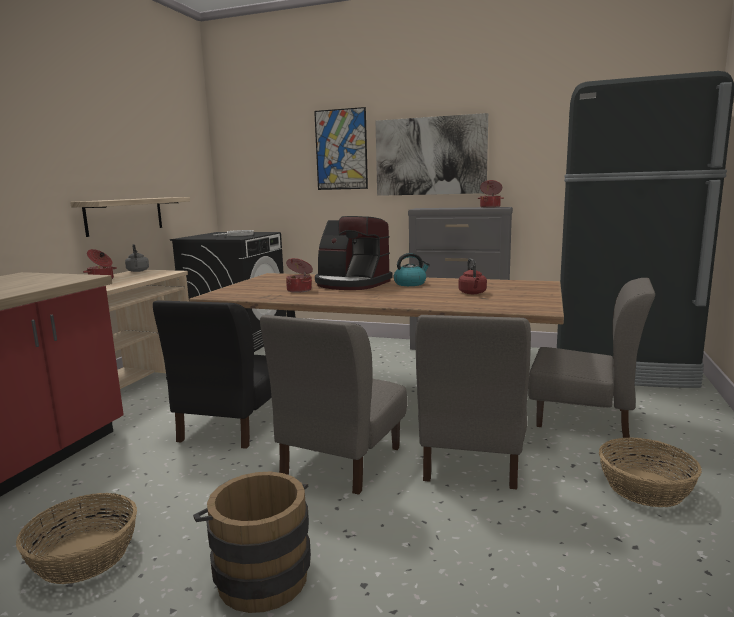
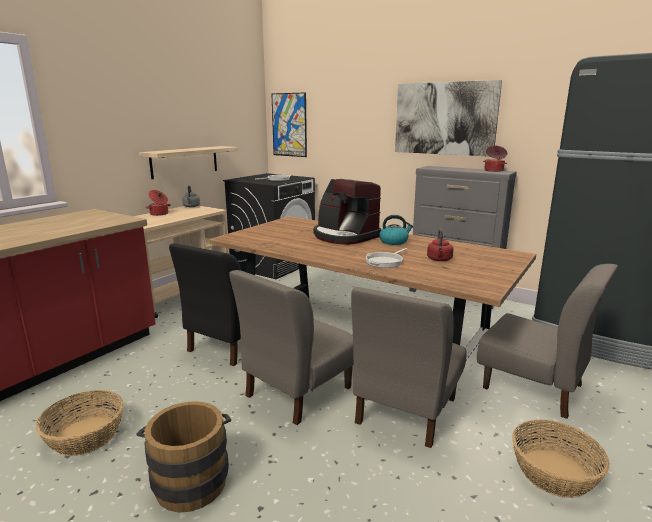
camera: 15 degrees right, 5 degrees up
(300, 290) = (297, 239): cooking pot -> none
(341, 149) = (367, 109): picture -> picture (289, 125)
(419, 299) = (385, 261): none -> frying pan

